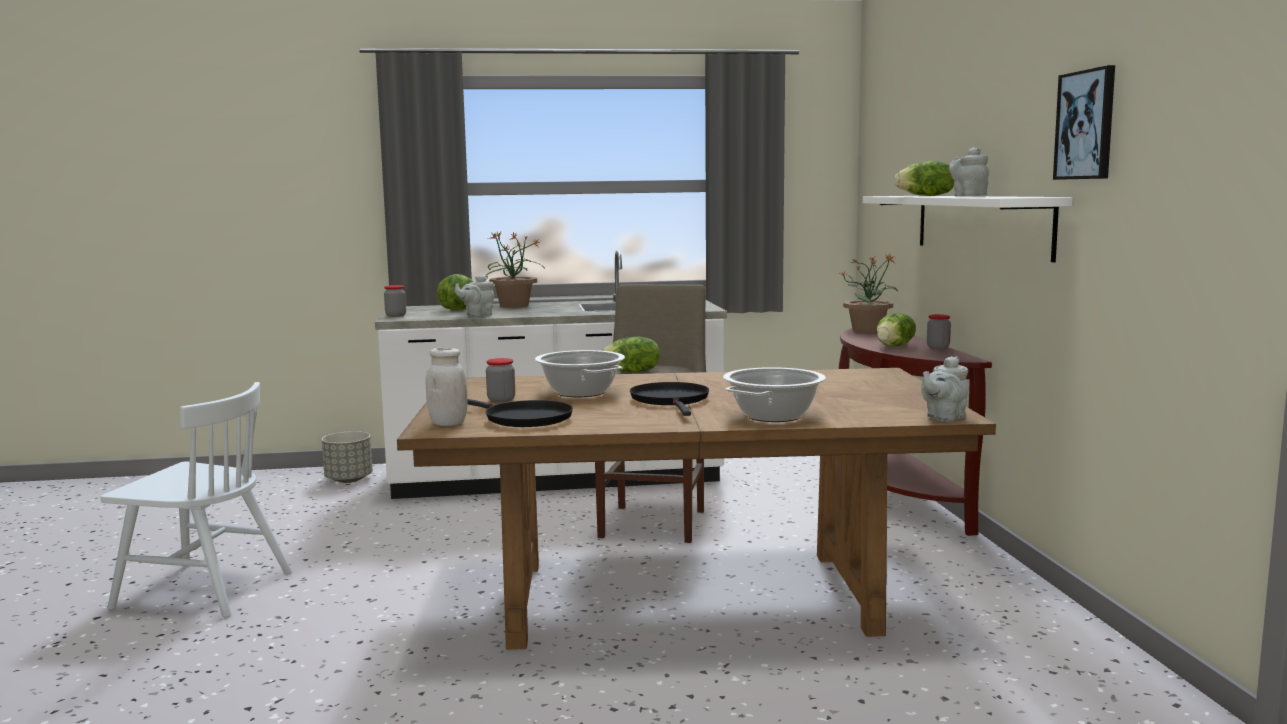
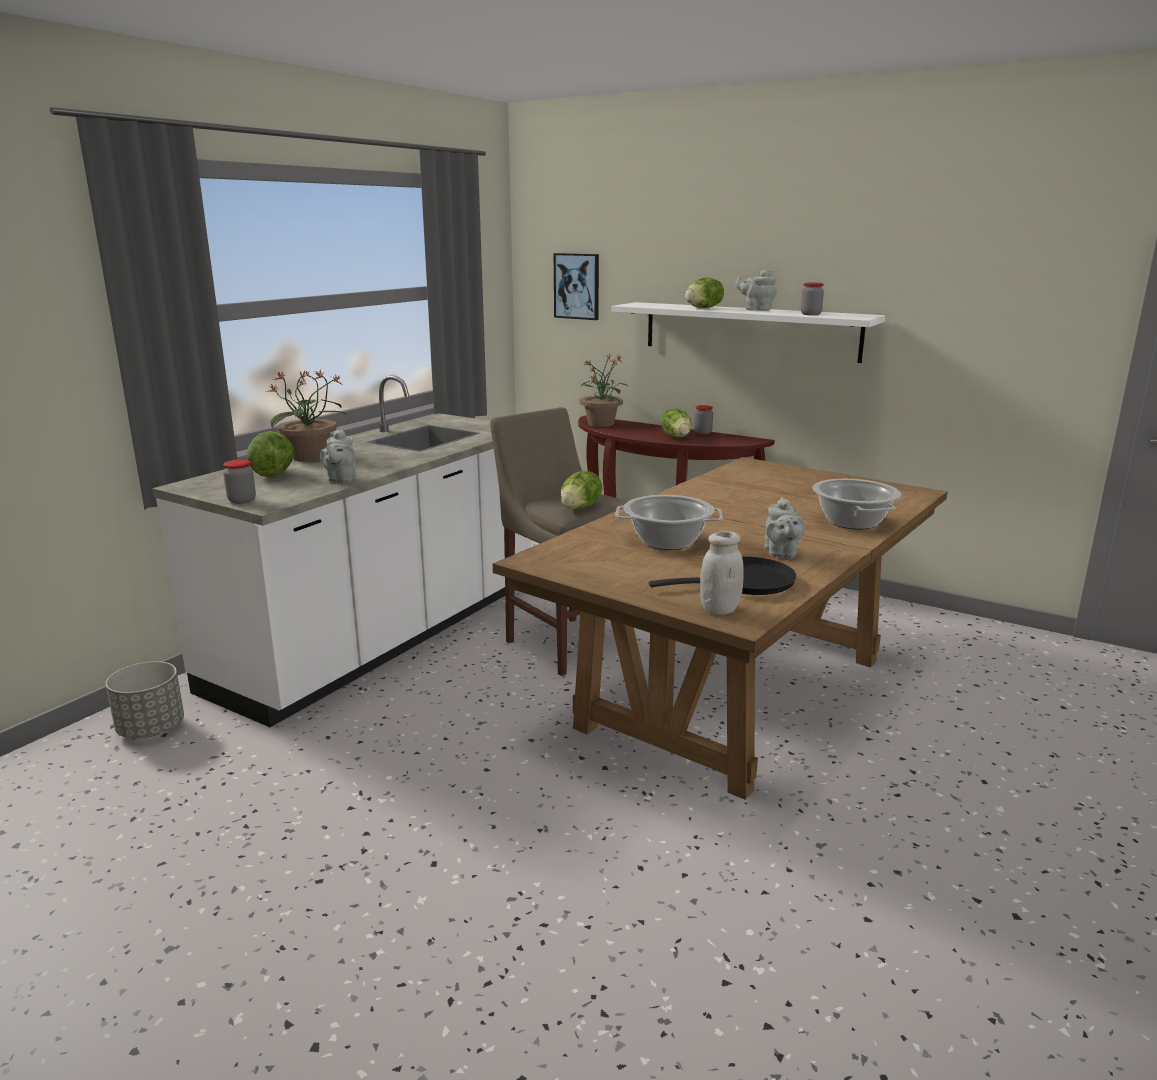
camera: 50 degrees left, 10 degrees up
(203, 590) = (350, 931): white chair -> none
(501, 400) = (649, 570): jar -> jar (810, 314)
(671, 400) = (751, 529): black frying pan -> none
(943, 418) = (917, 494): grey teapot -> grey teapot (781, 554)
(1086, 125) = (903, 262): picture -> picture (577, 286)

